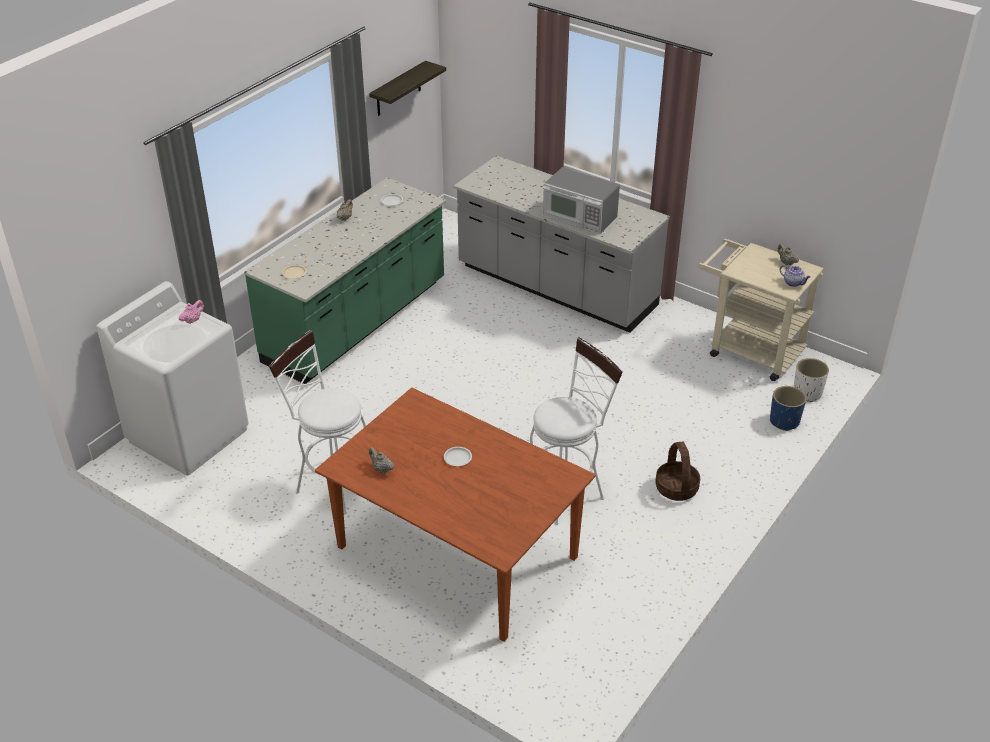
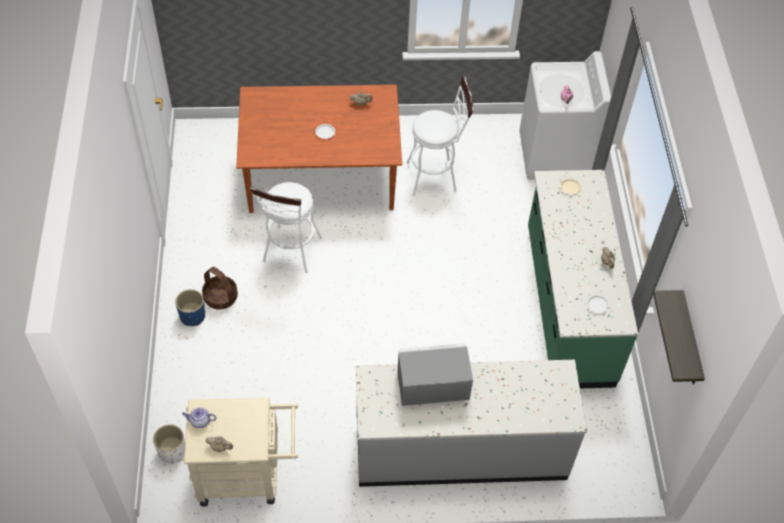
camera: 140 degrees right, 15 degrees up
(784, 421) = (176, 407): blue planter -> blue planter (192, 316)

